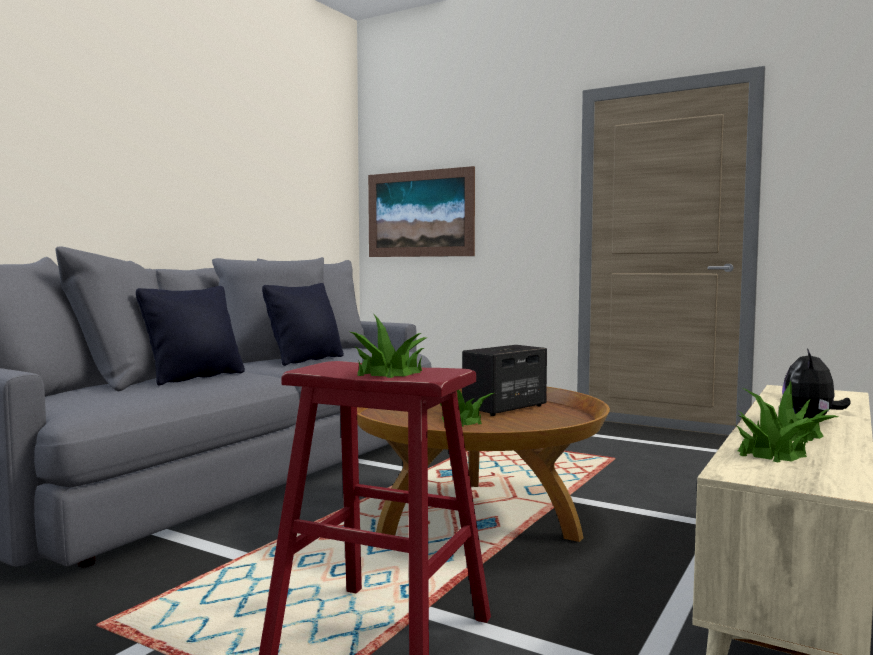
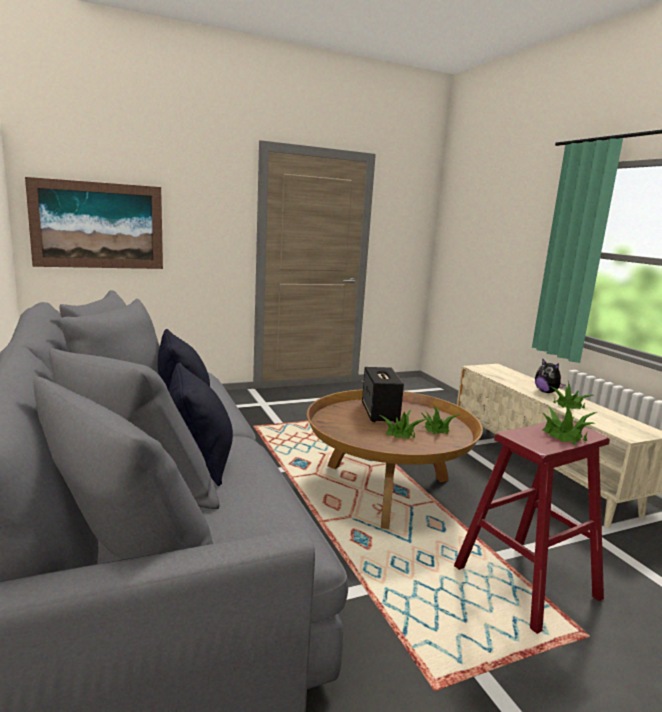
camera: 55 degrees left, 10 degrees up
(771, 453) = (599, 419): potted plant -> potted plant (436, 428)

